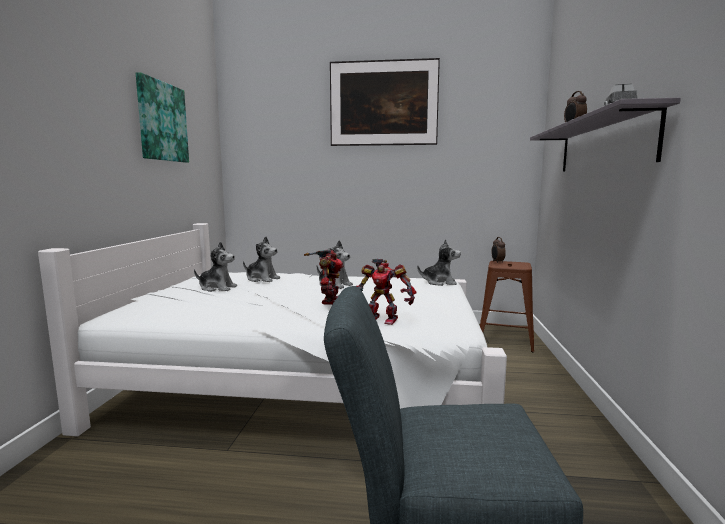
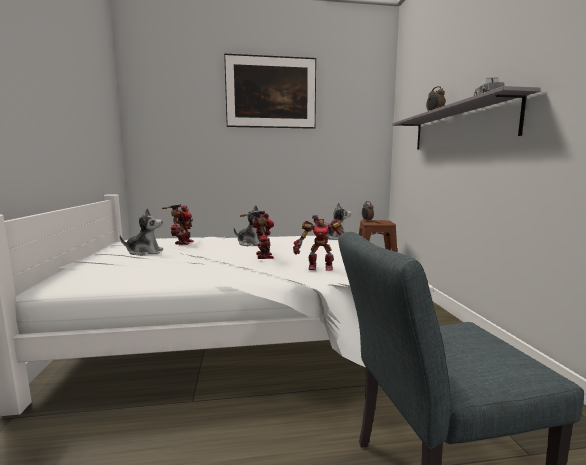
camera: 15 degrees left, 0 degrees up
(162, 122) = (74, 93): picture -> none
(262, 279) = (182, 242): plush toy -> toy robot

